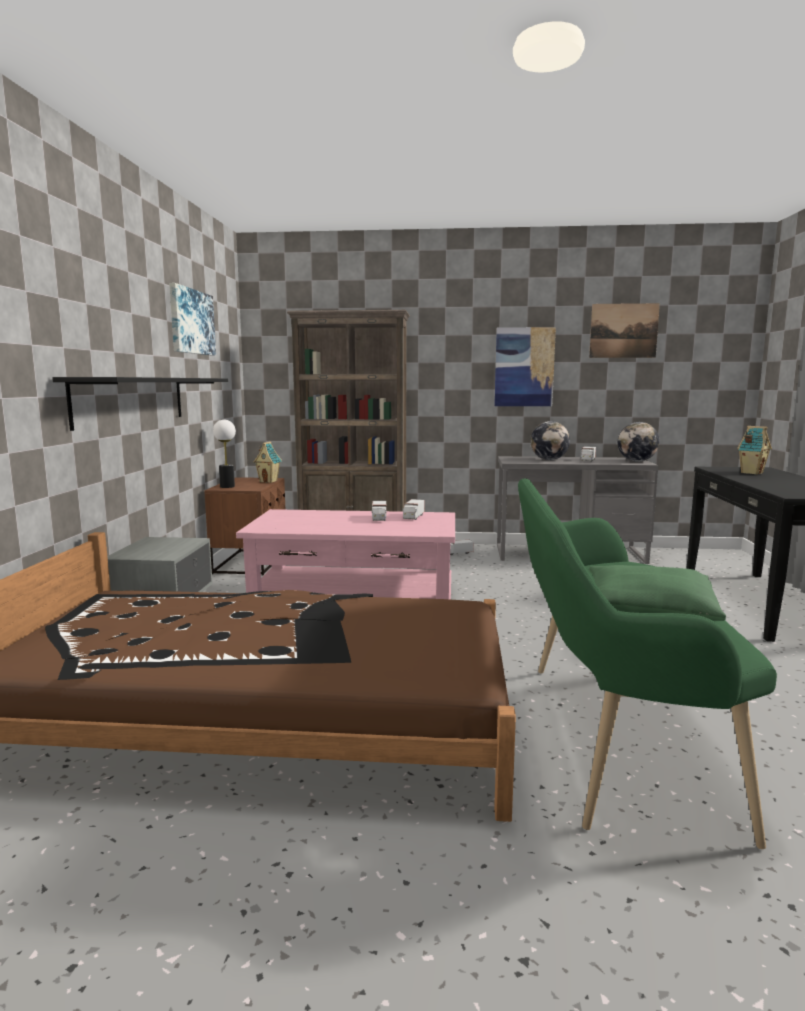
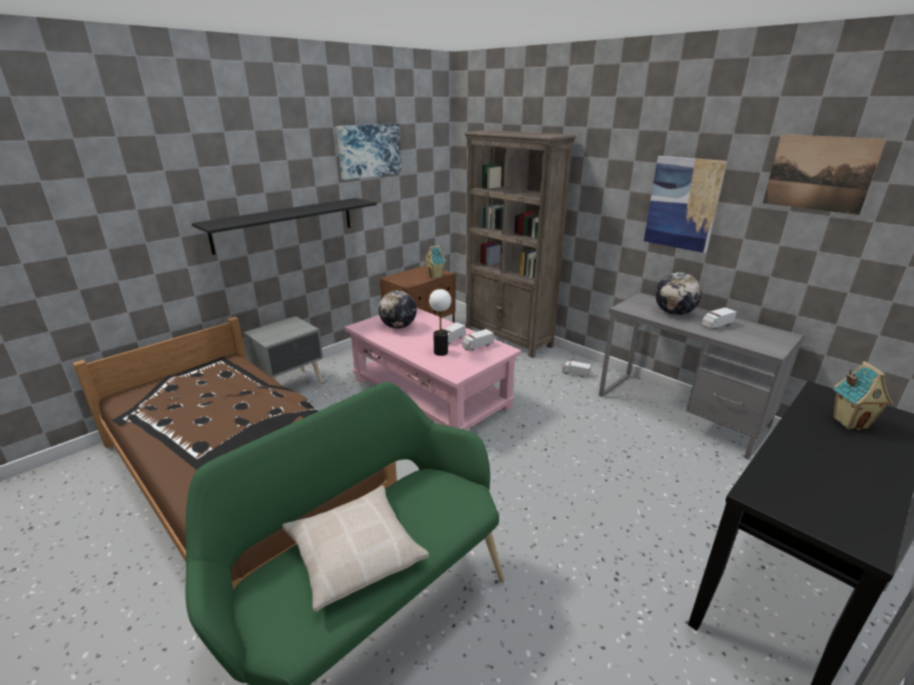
camera: 40 degrees right, 15 degrees up
(227, 486) = (399, 277): table lamp -> table lamp (441, 352)
(637, 461) = (774, 343): globe -> globe (398, 327)
(647, 608) = (355, 552): green pillow -> beige pillow

